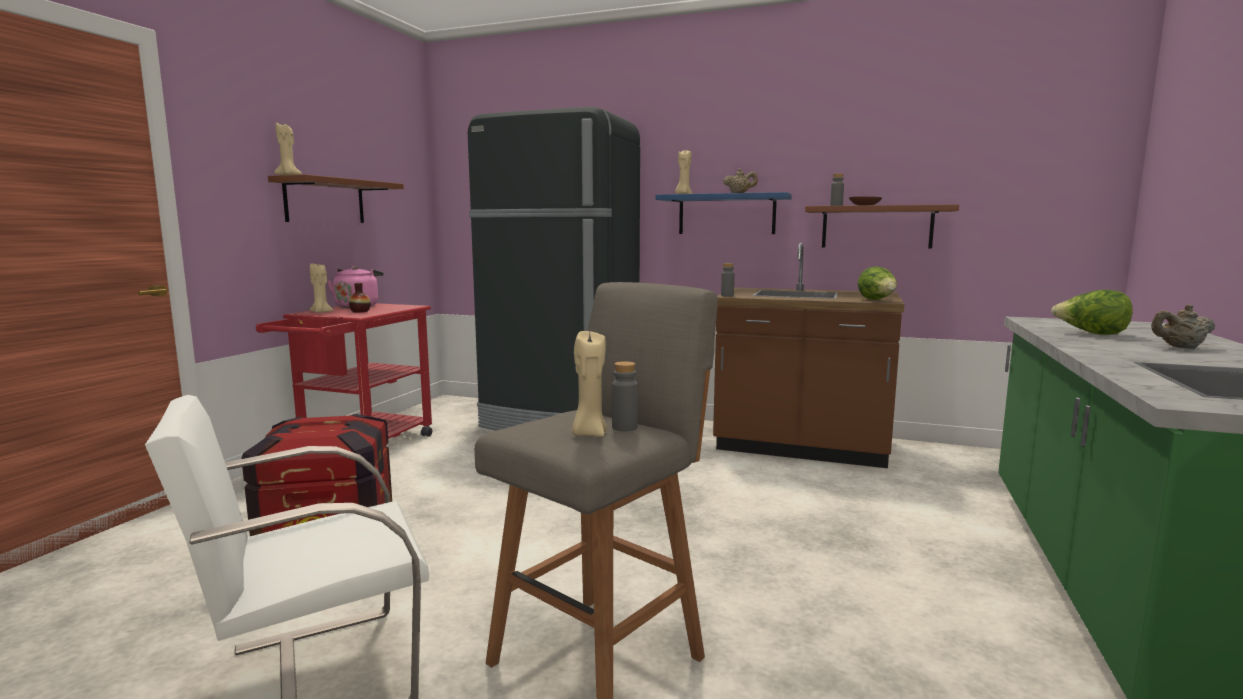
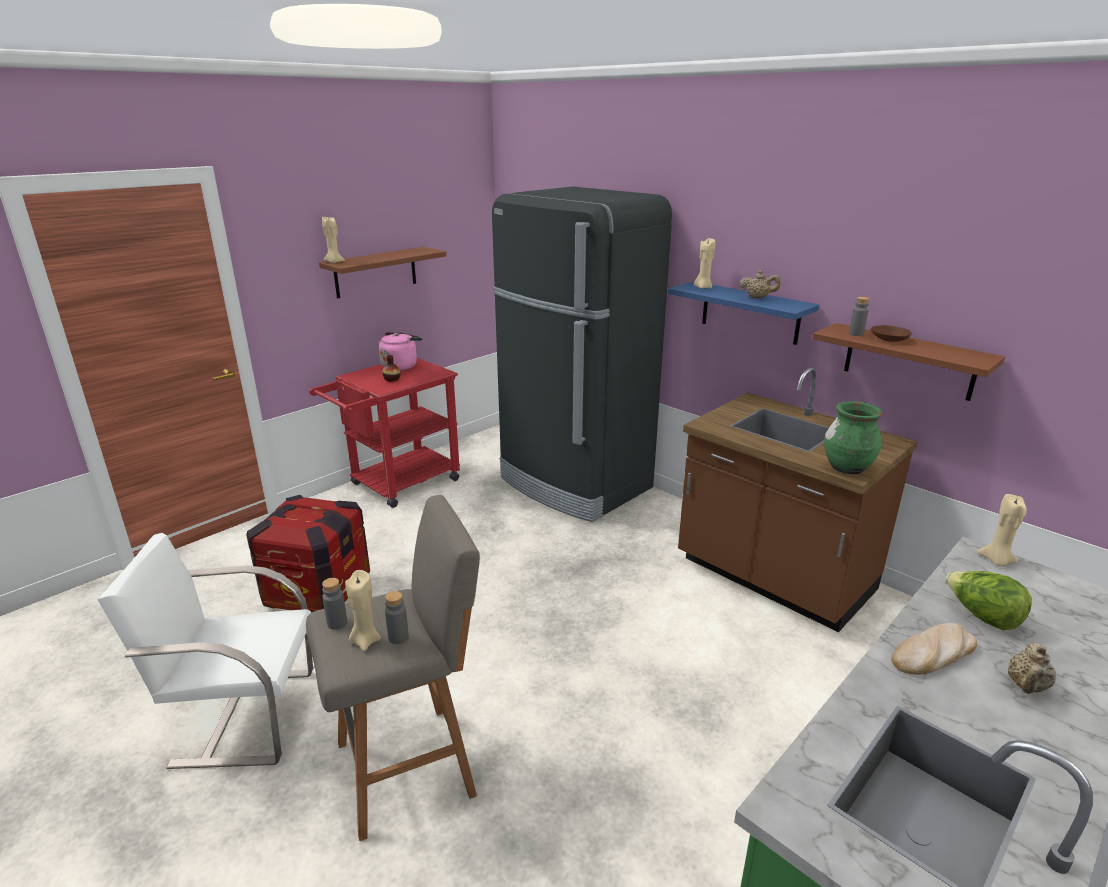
camera: 25 degrees right, 15 degrees up
(321, 312) = (363, 377): beige candle -> beige candle (996, 561)
(727, 295) = (702, 422): grey bottle -> grey bottle (337, 623)
(877, 300) = (847, 468): lettuce -> green vase
(1101, 346) = (932, 654): none -> bread
(1180, 348) = (1026, 686): beige teapot -> beige teapot turned 75 degrees counterclockwise

